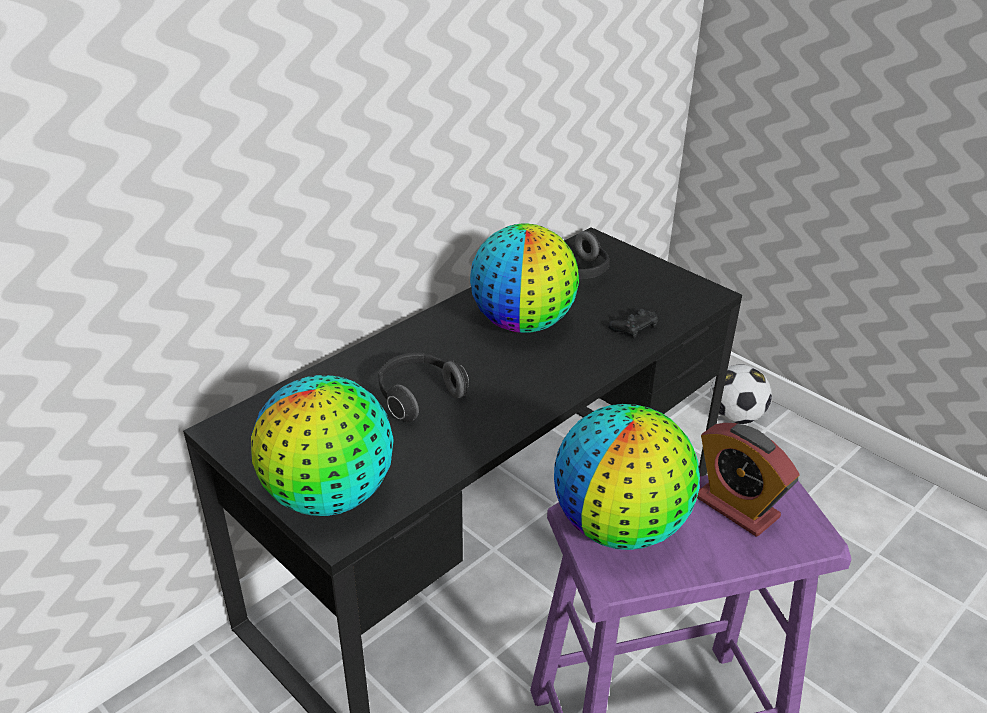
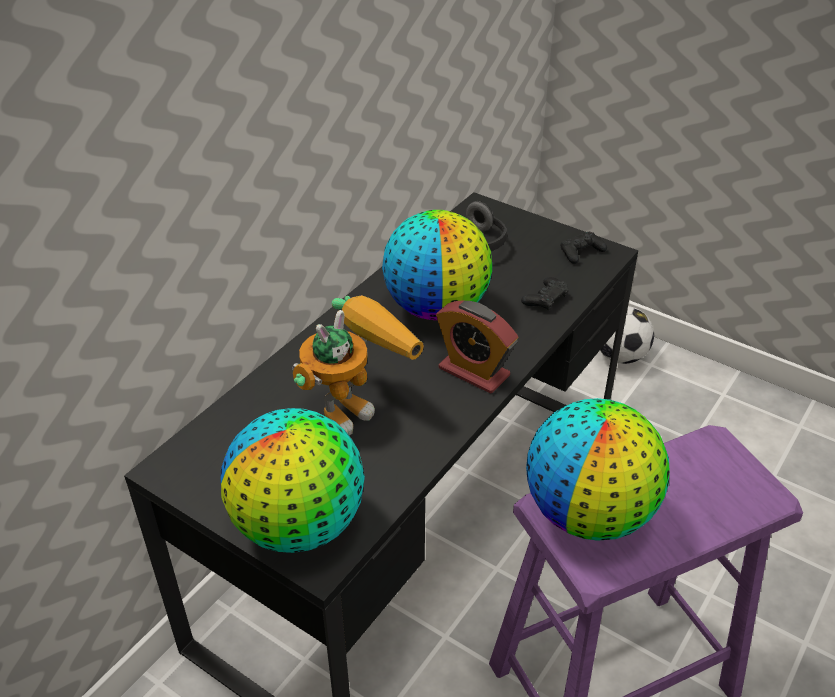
camera: 10 degrees left, 5 degrees up
(418, 396) = (355, 403): headphones -> toy robot
(682, 290) = (581, 252): none -> black game controller
(736, 507) = (690, 476): alarm clock -> alarm clock (474, 372)

